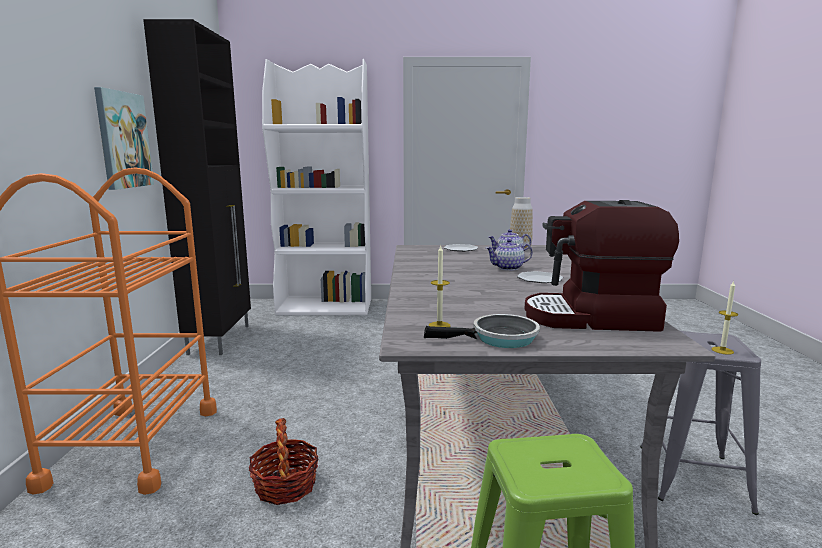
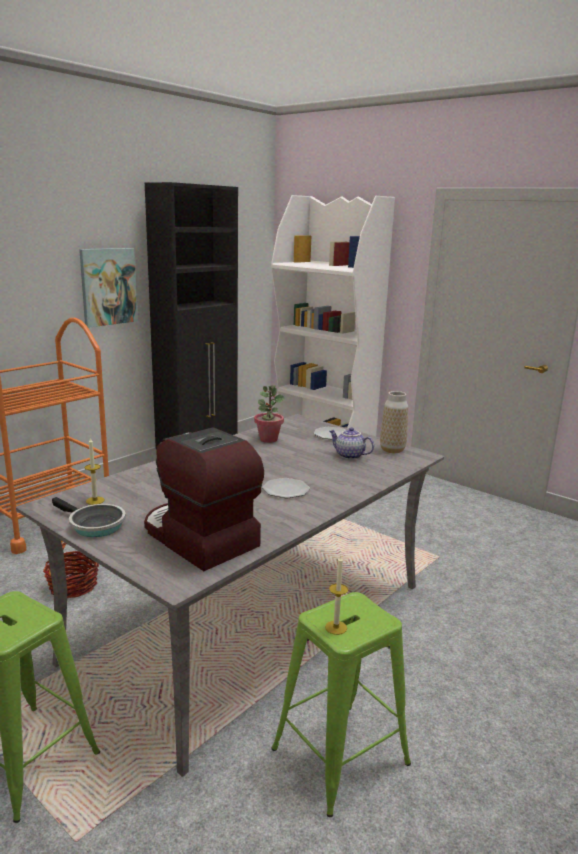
camera: 40 degrees right, 5 degrees up
(430, 260) = (268, 439): none -> potted plant
(508, 268) = (300, 469): teapot -> none
(693, 476) = (341, 756): grey stool -> green stool

